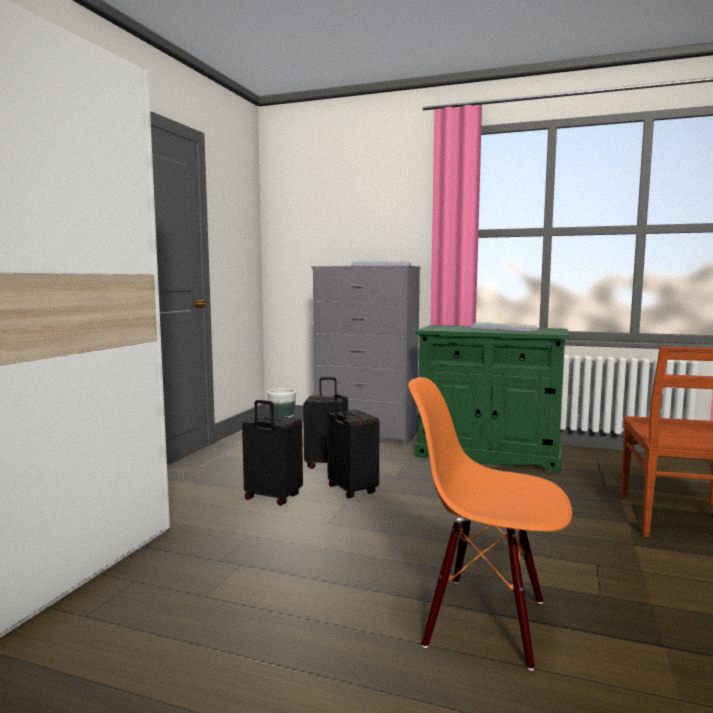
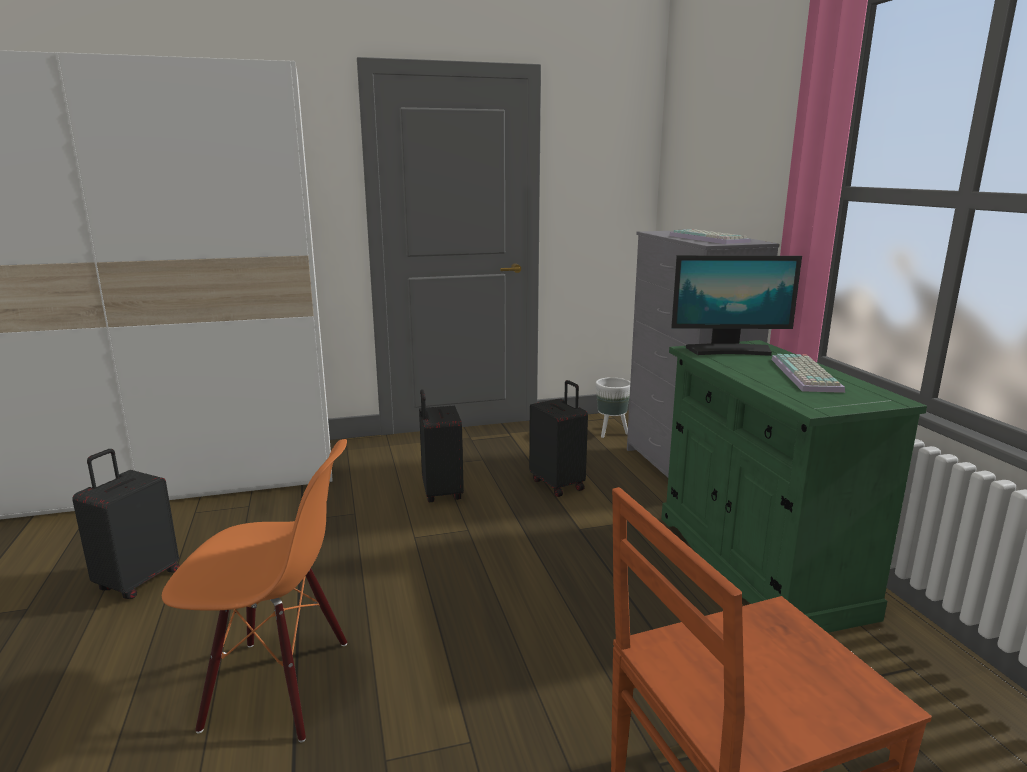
camera: 55 degrees right, 10 degrees up
(351, 490) = (504, 520): black suitcase -> black suitcase (137, 581)
(442, 327) = (729, 350): none -> monitor
(485, 621) = (277, 686): orange chair -> orange chair turned 105 degrees clockwise

